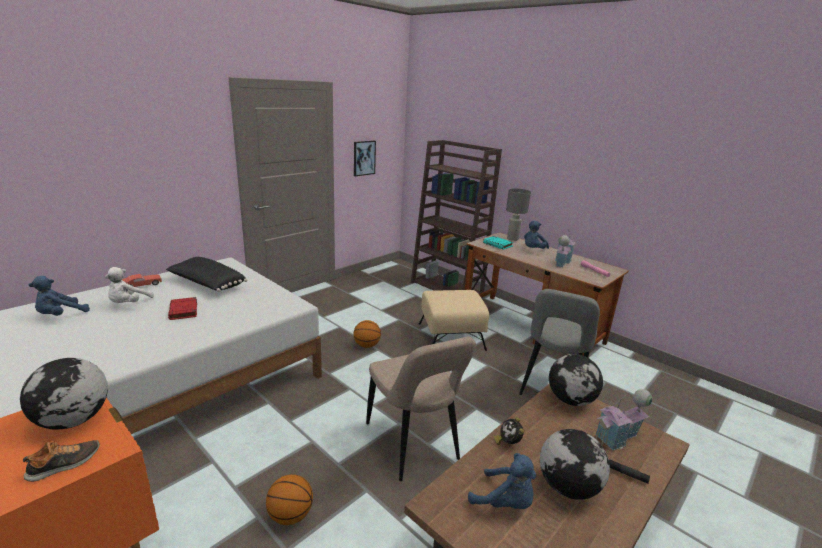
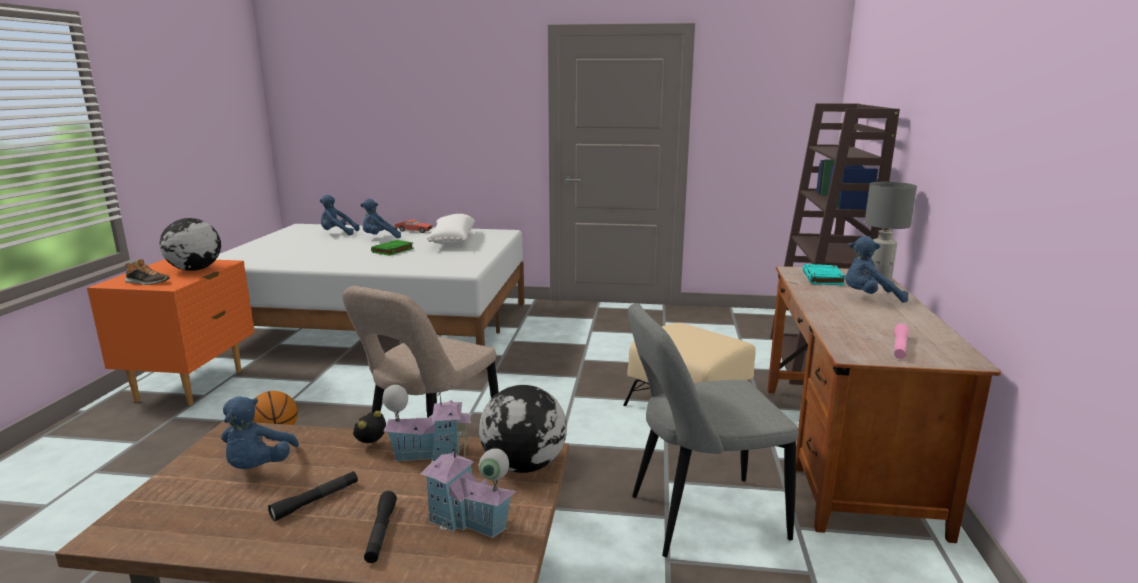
camera: 55 degrees right, 5 degrees down
(128, 304) = (379, 238): white plush toy -> blue plush toy
(184, 311) = (392, 250): red book -> green book
(207, 284) = (451, 241): black pillow -> white pillow
(364, 158) = (747, 134): picture -> none
(367, 345) = (575, 369): basketball -> none
(561, 262) = (870, 321): toy house -> toy house (431, 454)
(568, 486) = (316, 501): globe -> black flashlight

